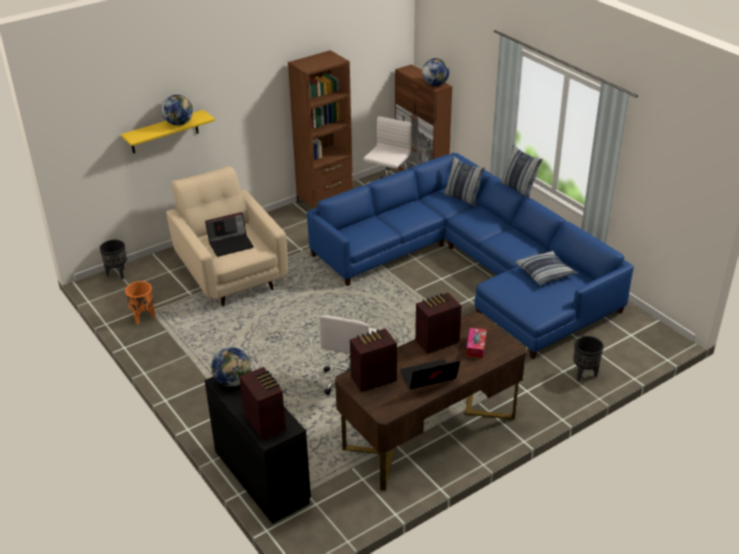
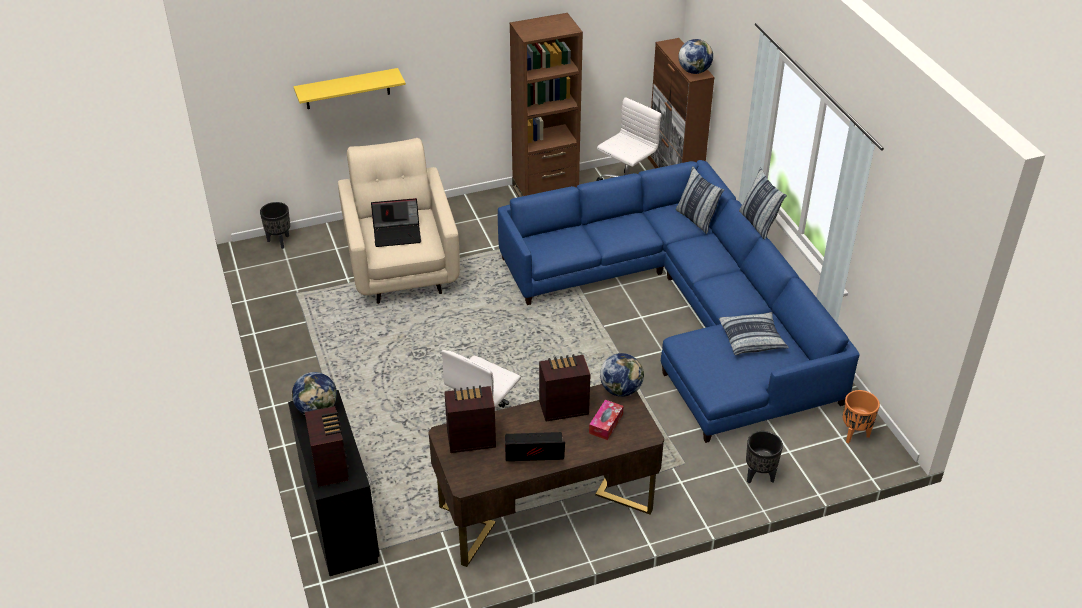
camera: 15 degrees right, 5 degrees up
(144, 317) = (287, 300): orange planter -> orange planter (854, 434)
(179, 123) = (362, 82): globe -> globe (621, 390)

